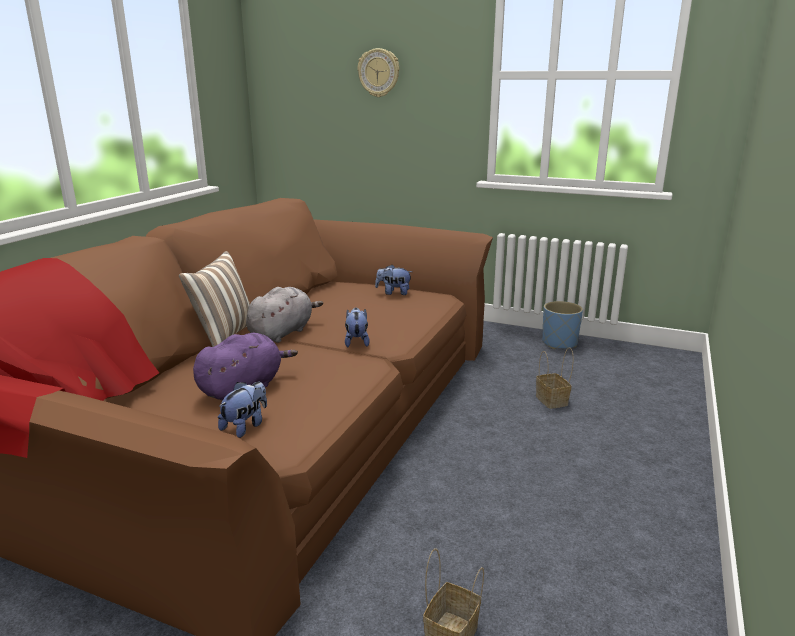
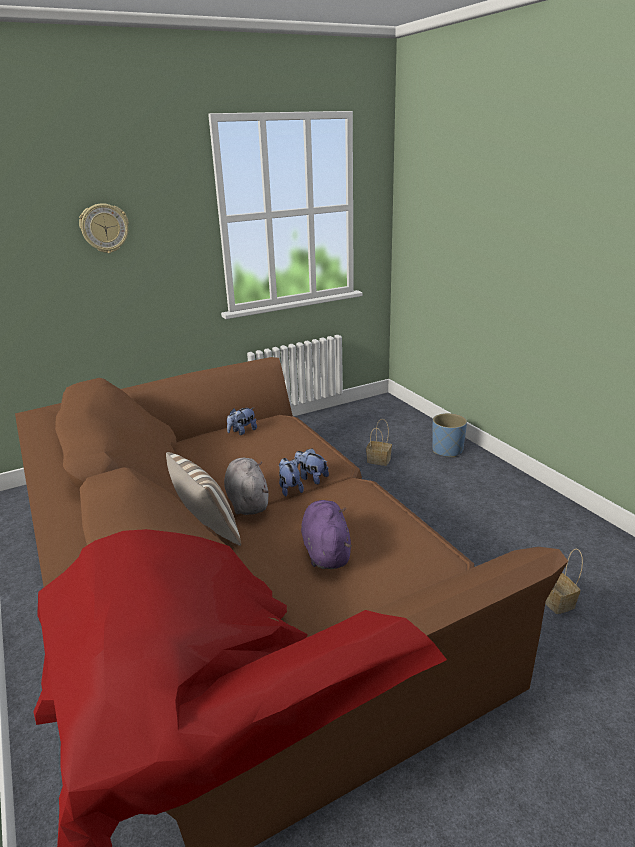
camera: 50 degrees left, 5 degrees up
(245, 426) = (394, 567): plush toy -> plush toy (289, 488)
(559, 343) = (316, 422): blue planter -> blue planter (447, 450)

